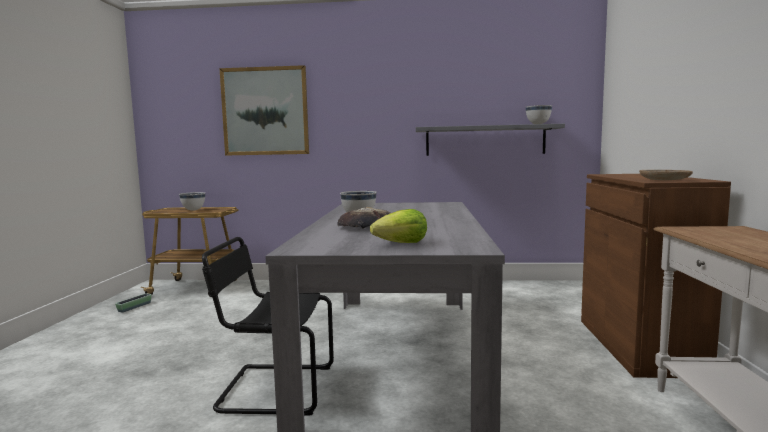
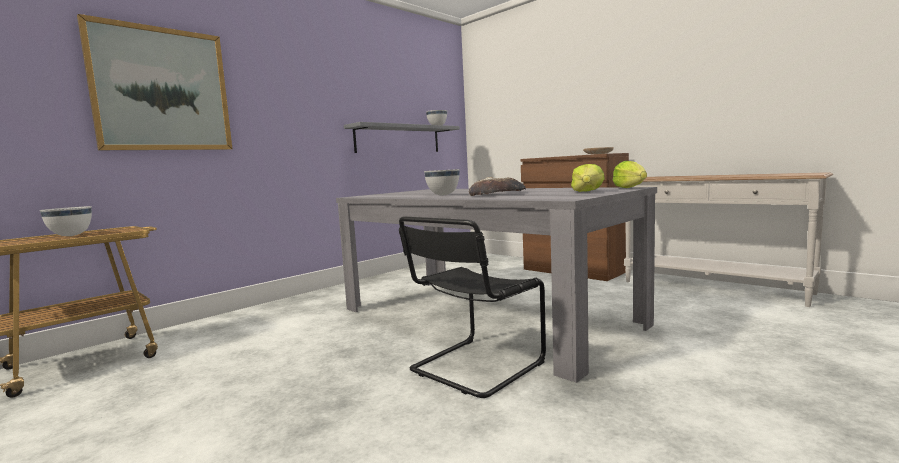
camera: 50 degrees left, 0 degrees up
(134, 307) = (33, 412): planter -> none
(466, 249) = (630, 188): none -> lettuce

